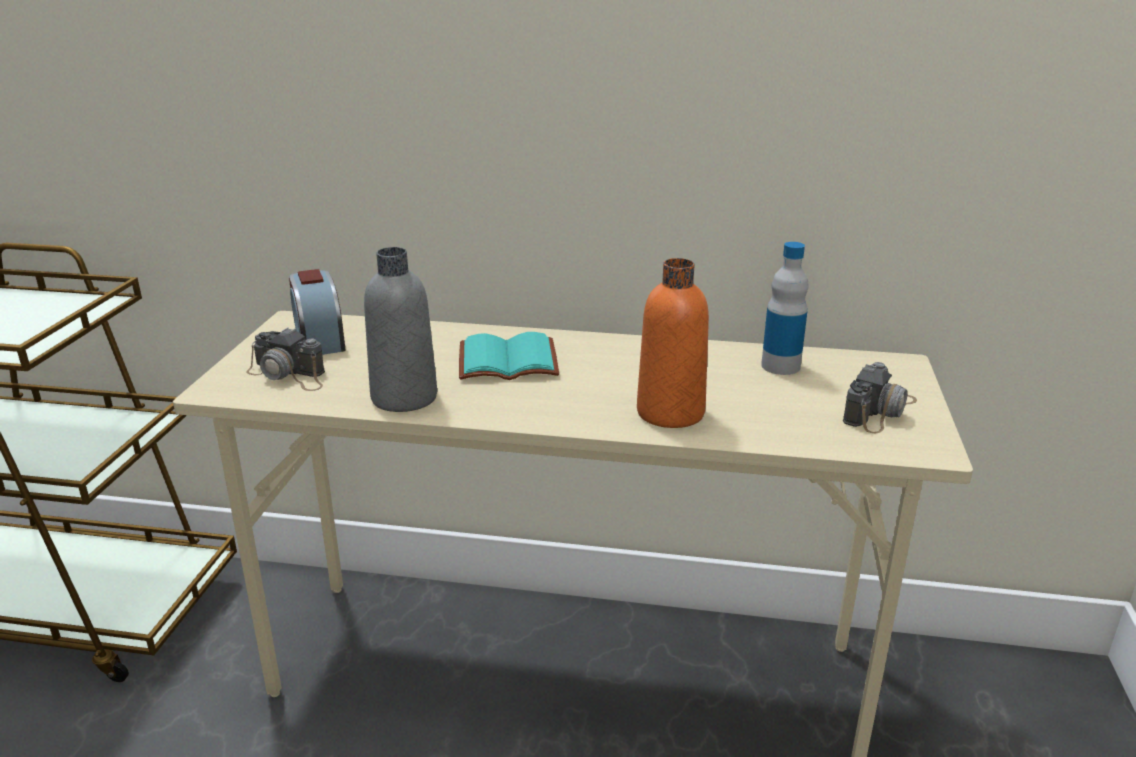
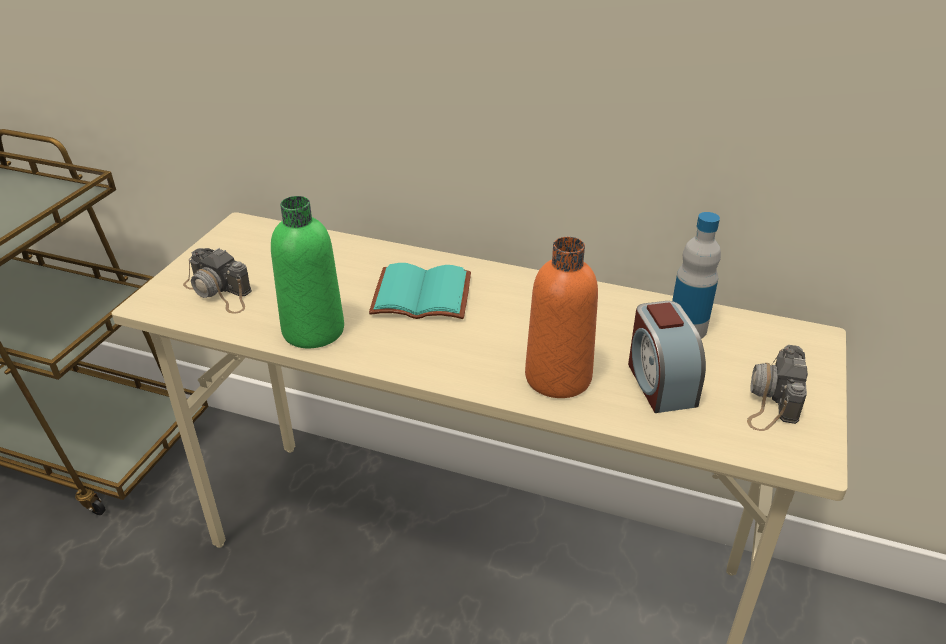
camera: 10 degrees right, 10 degrees up
(319, 340) = (258, 252): alarm clock -> alarm clock (659, 382)
(404, 398) = (313, 330): grey bottle -> green bottle
(880, 410) = (772, 399): camera -> camera turned 150 degrees clockwise

